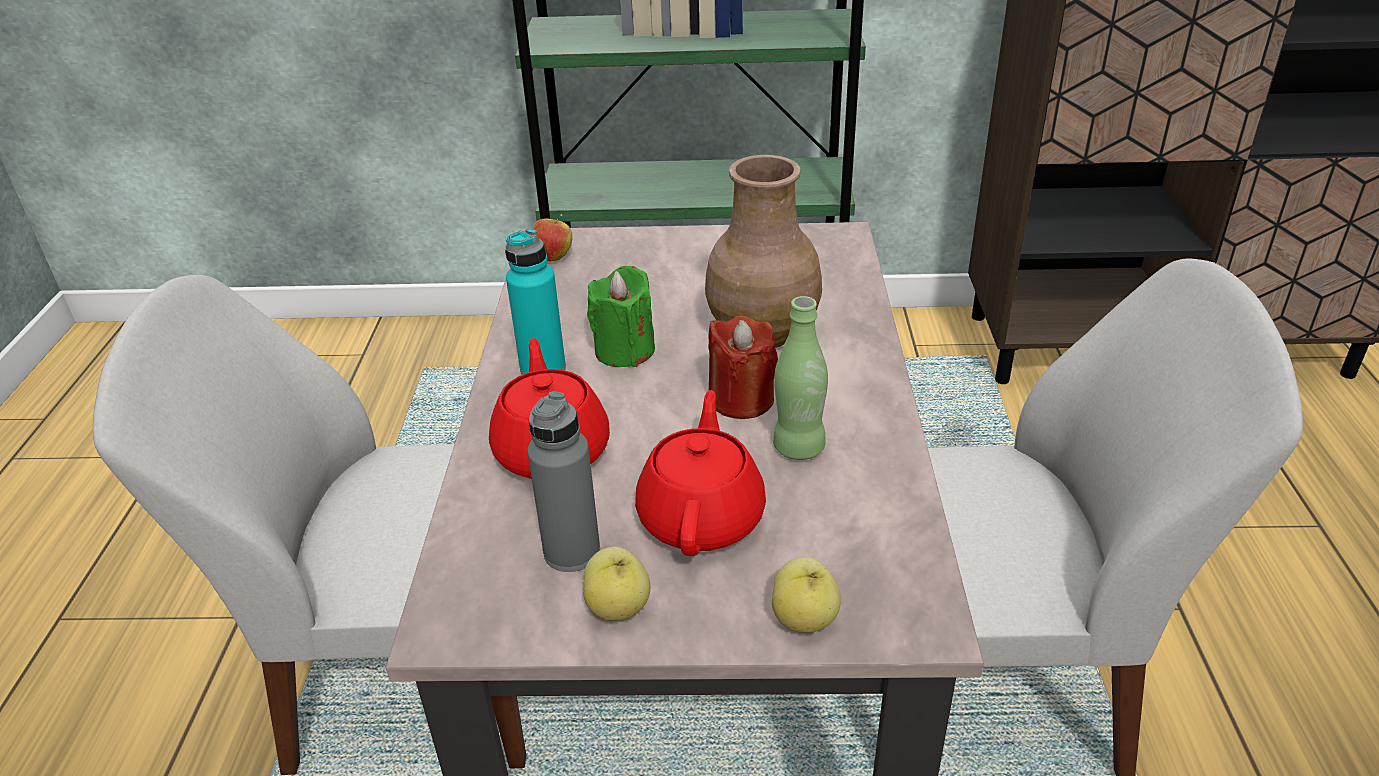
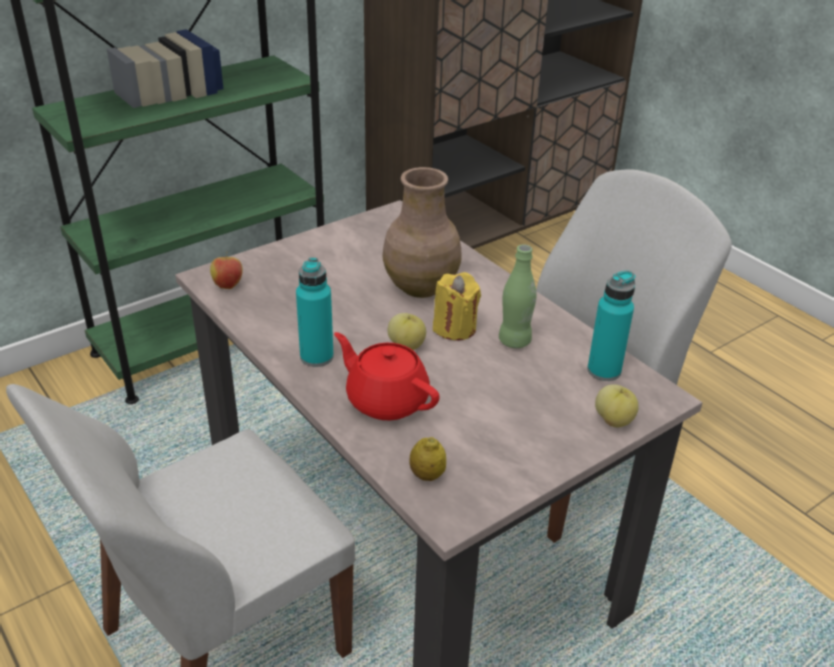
camera: 40 degrees left, 0 degrees up
(483, 563) = (427, 475): none -> lemon
(572, 552) = (467, 446): grey bottle -> none
(619, 607) = (525, 459): apple -> apple (407, 346)
(624, 350) = (353, 326): green candle -> none
(702, 516) = (510, 397): red teapot -> none
(741, 399) = (454, 328): red candle -> yellow candle
(877, 542) = (604, 371): none -> turquoise bottle

